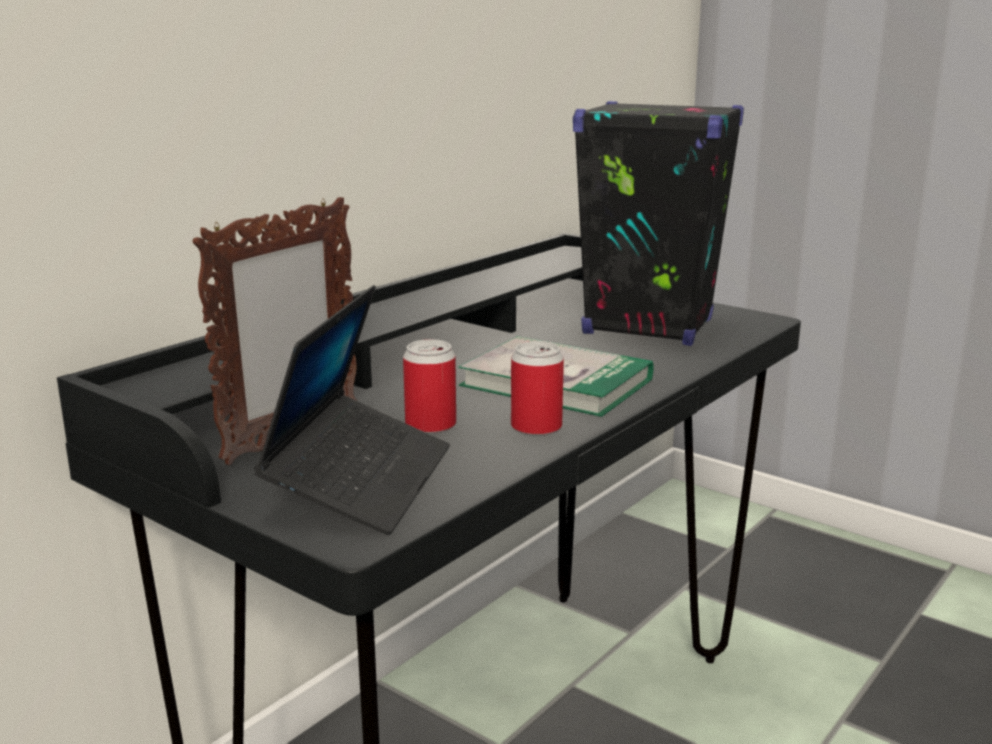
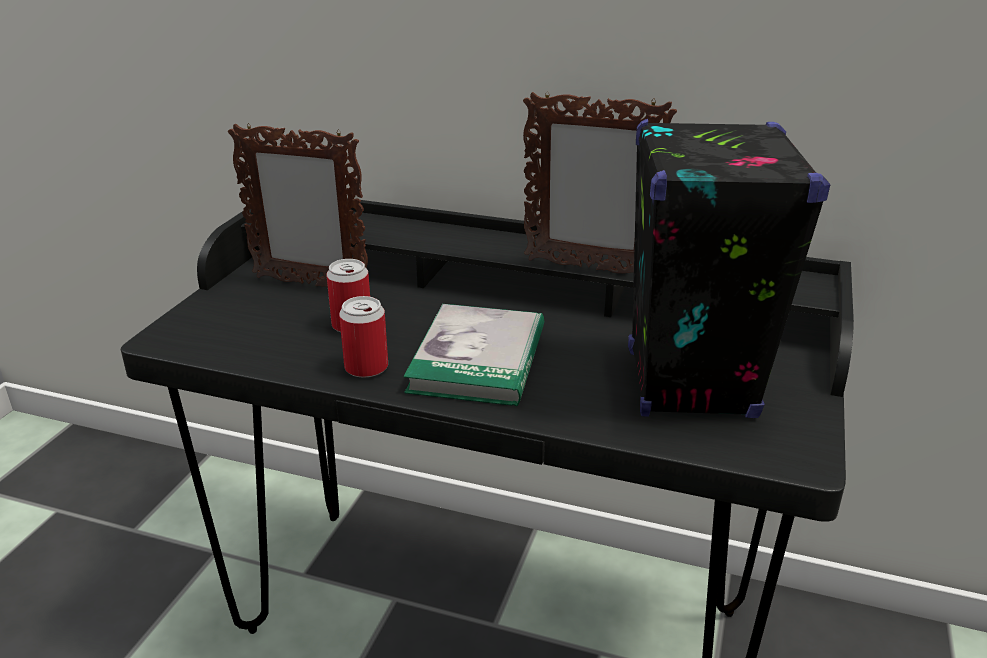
camera: 70 degrees right, 10 degrees up
(361, 480) = (246, 322): laptop -> none
(489, 291) = (588, 268): none -> picture frame

